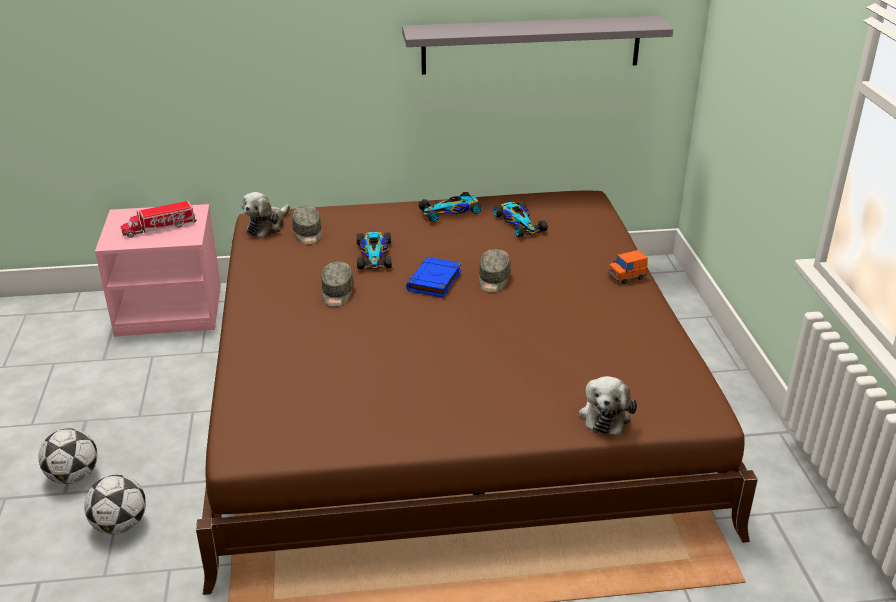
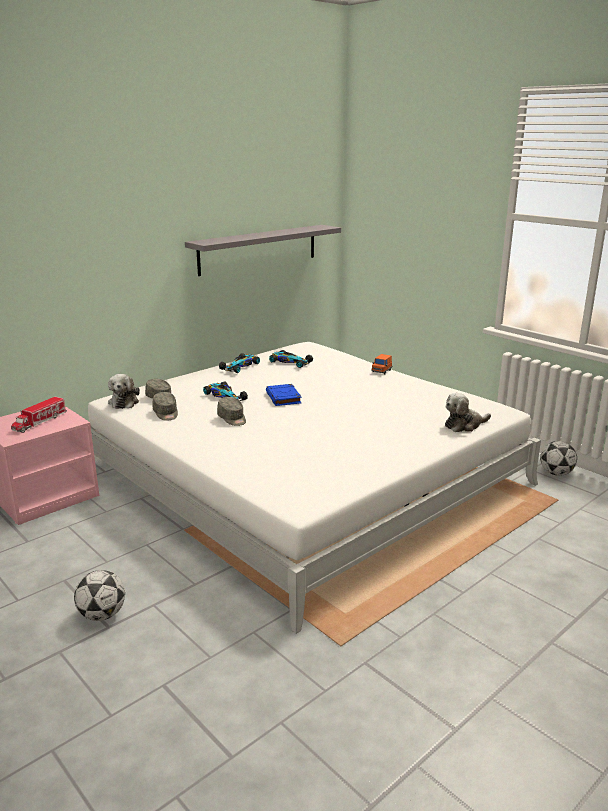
camera: 35 degrees left, 10 degrees down
(120, 525) = (182, 625): football -> football (556, 473)
(447, 392) = (304, 476): brown bed -> white bed
(493, 279) = (315, 389): grey cap -> grey cap (166, 413)
(605, 415) = (464, 425): plush toy -> plush toy turned 90 degrees clockwise

